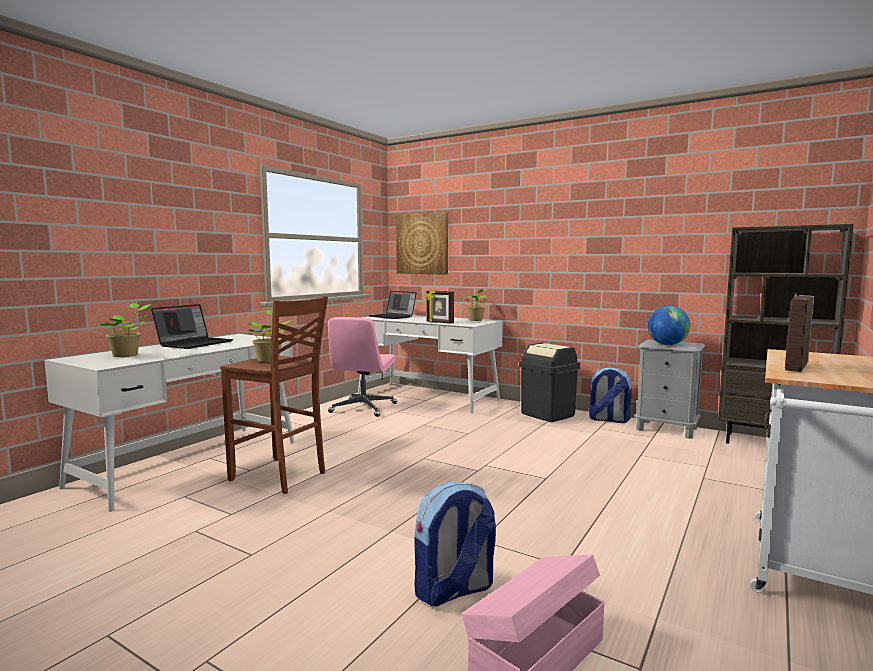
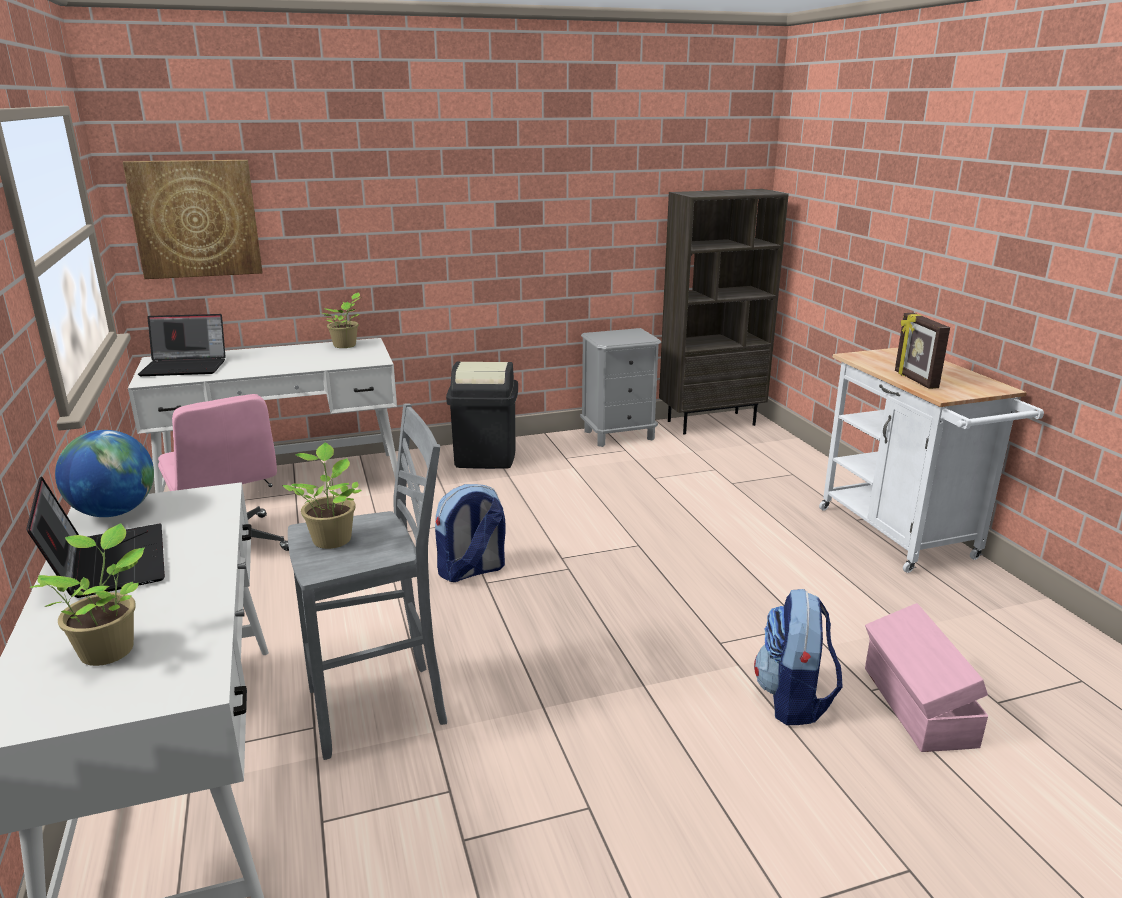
camera: 50 degrees left, 15 degrees up
(280, 476) = (381, 708): brown stool -> grey stool
(439, 322) = (317, 366): picture frame -> none
(608, 420) = (553, 442): backpack -> backpack (471, 571)
(667, 344) = (623, 339): globe -> globe (114, 512)

